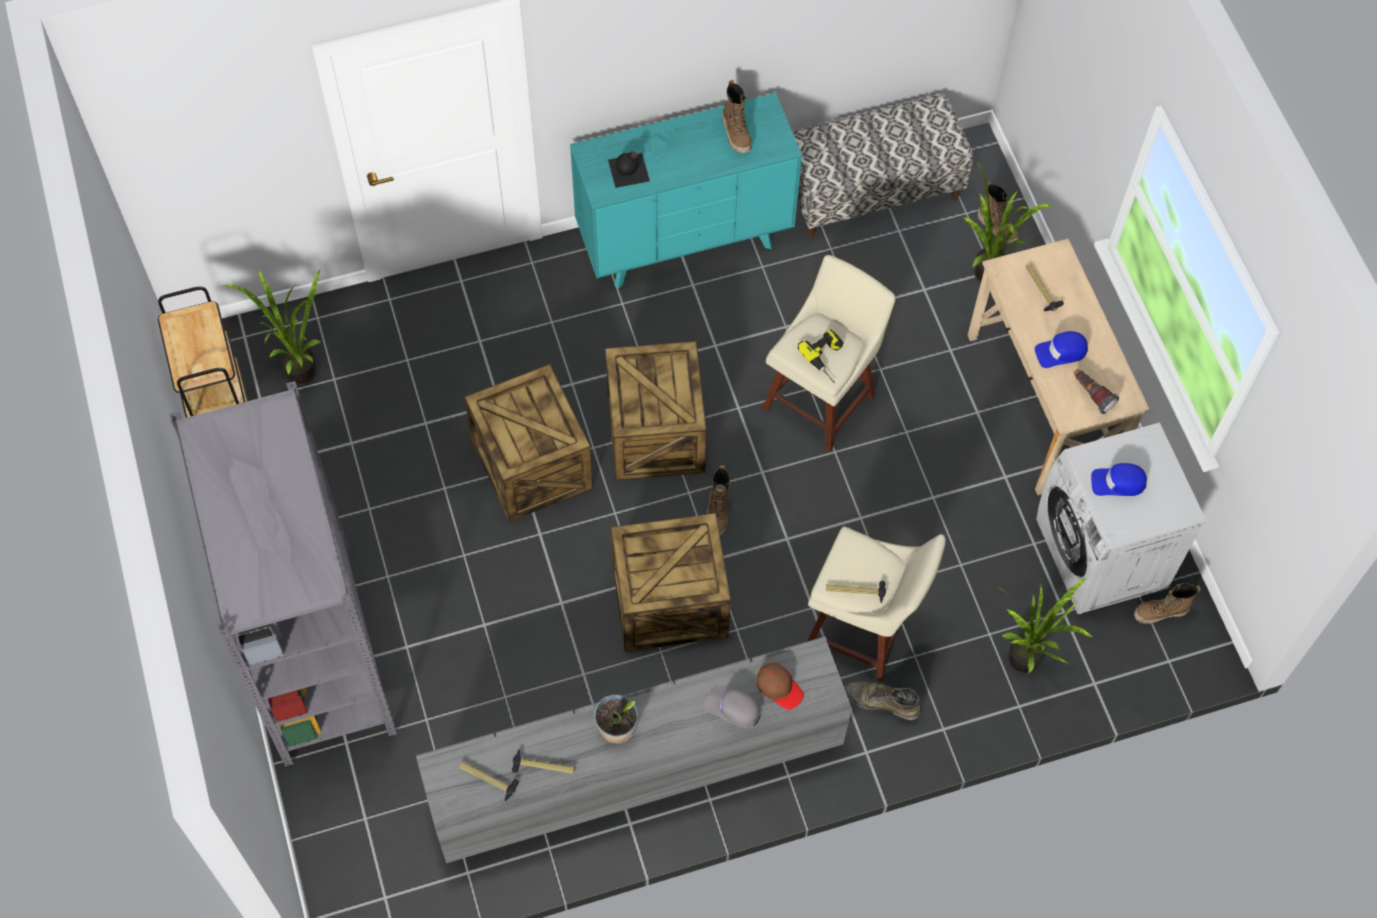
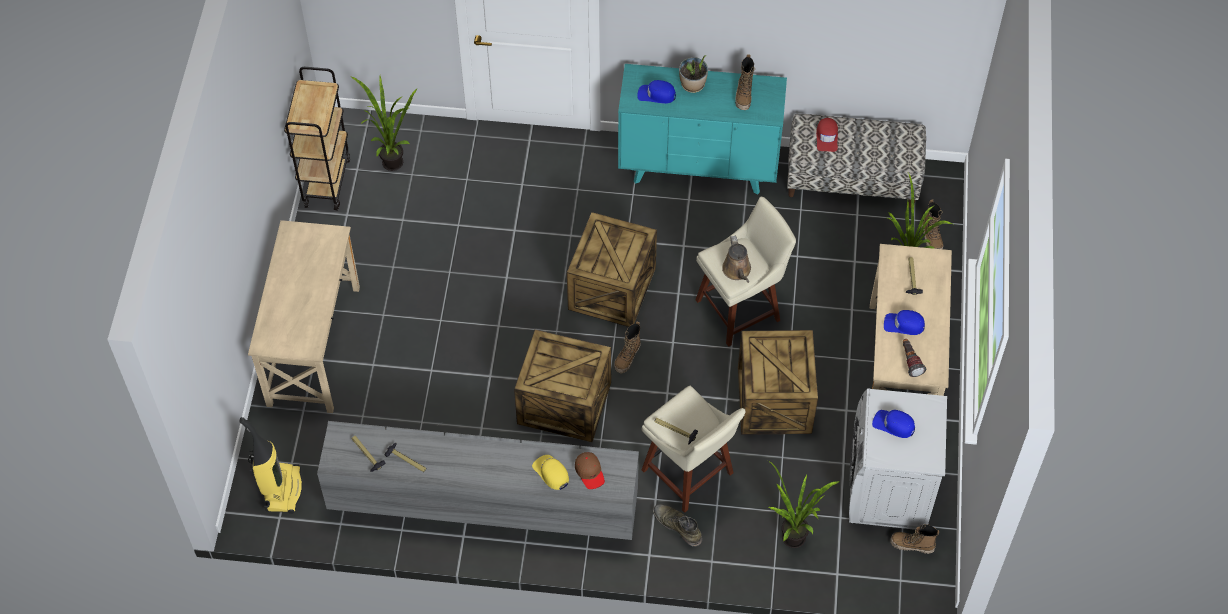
camera: 25 degrees right, 5 degrees down
(317, 652) = (313, 345): grey bookcase -> beige desk
(369, 858) = (282, 489): none -> vacuum cleaner
(530, 464) = (515, 278): crate -> crate (773, 399)
(617, 728) = (467, 455): potted plant -> potted plant (692, 85)
(629, 170) = (656, 95): black bottle -> blue cap
(732, 708) = (551, 473): grey cap -> yellow cap
(828, 358) = (737, 271): power drill -> brown watering can
(839, 149) = (827, 137): none -> red cap

